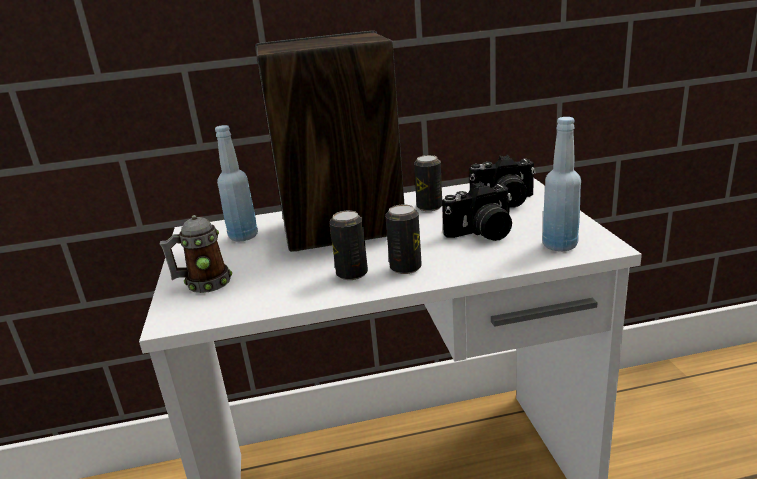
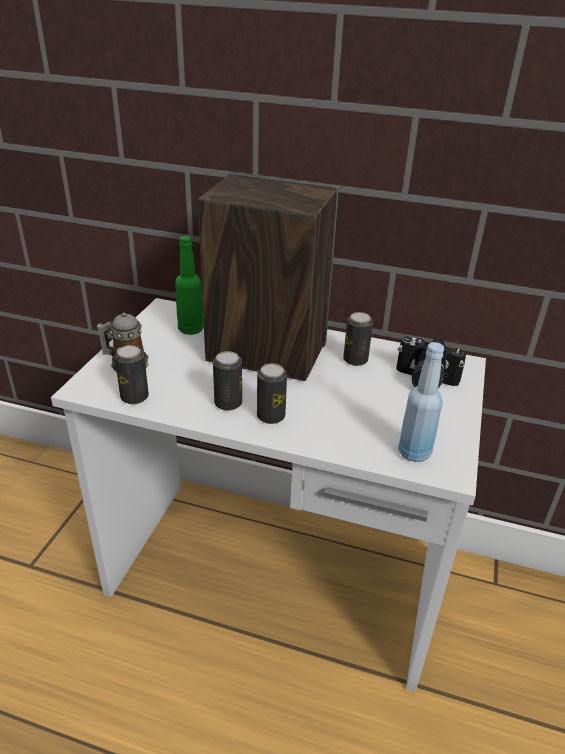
camera: 25 degrees right, 10 degrees up
(243, 236) = (190, 329): blue bottle -> green bottle
(245, 304) = (134, 397): none -> can
(482, 233) = (366, 409): camera -> none

